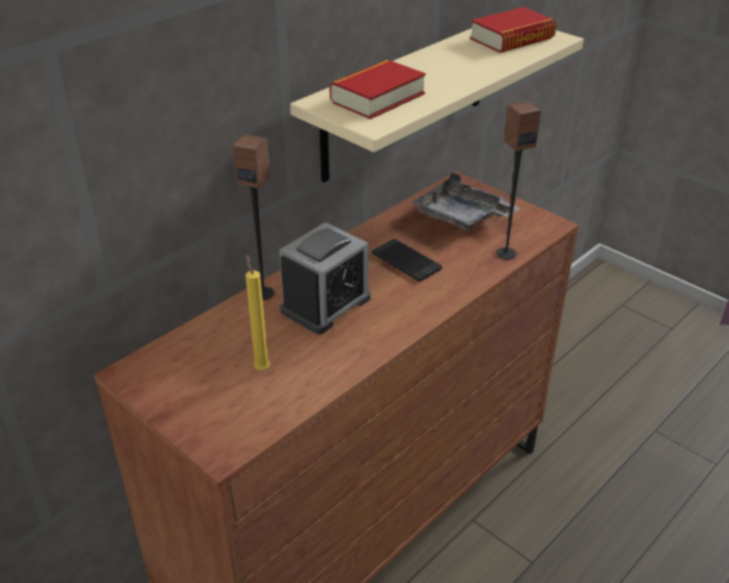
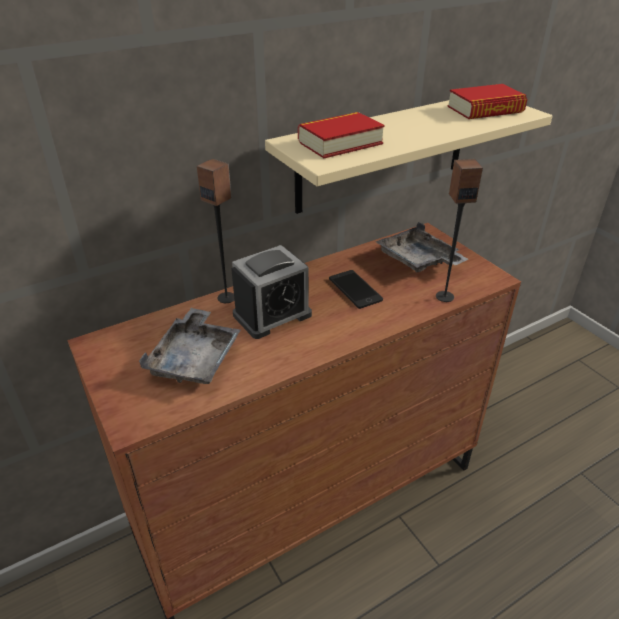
camera: 15 degrees right, 0 degrees up
(261, 368) = (195, 359): yellow candle -> grey tray

